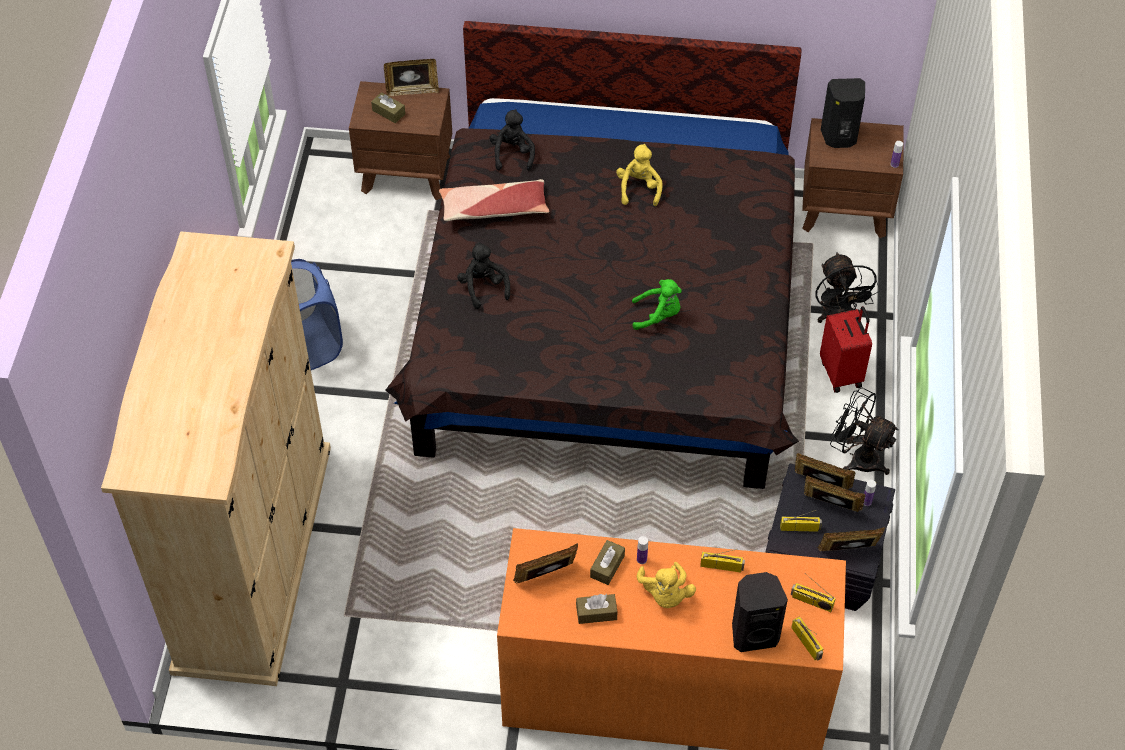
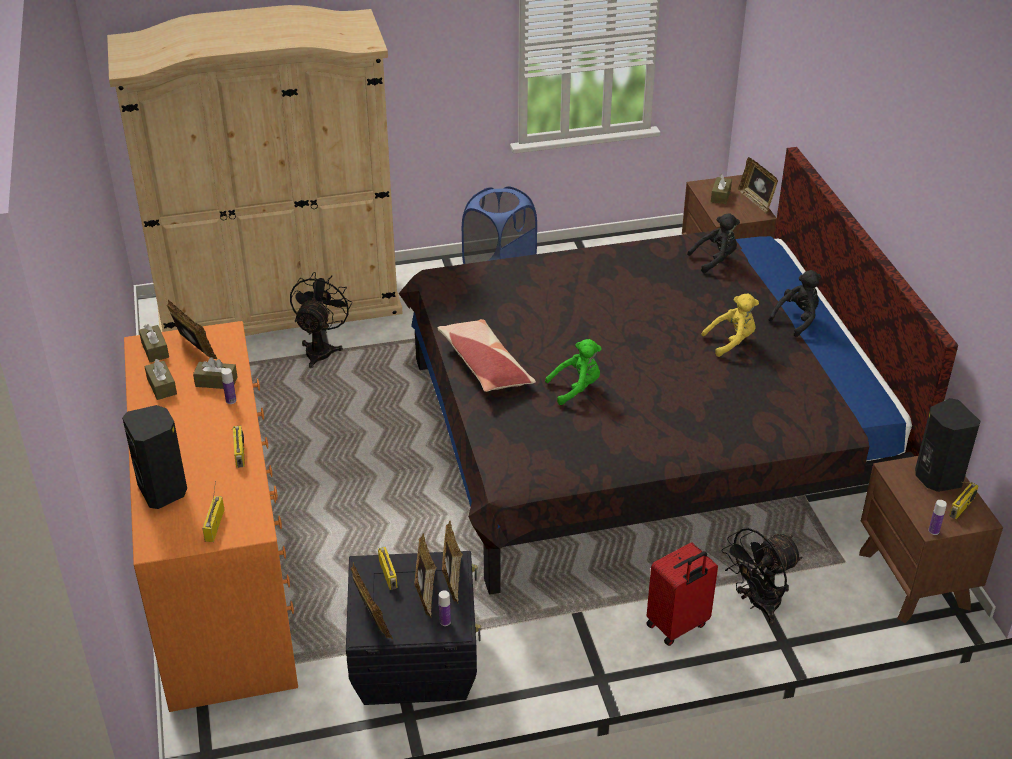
camera: 70 degrees right, 15 degrees down
(483, 287) = (544, 280): black plush toy -> black plush toy (797, 319)
(494, 209) = (640, 264): pillow -> pillow (484, 365)
(532, 610) = (155, 350): none -> brown tissue box
(658, 315) = (576, 388): green plush toy -> green plush toy turned 90 degrees counterclockwise
(665, 594) = (194, 423): yellow plush toy -> none
(807, 642) = (161, 531): radio -> radio (962, 507)
(857, 457) = (568, 664): black fan -> black fan (321, 349)

